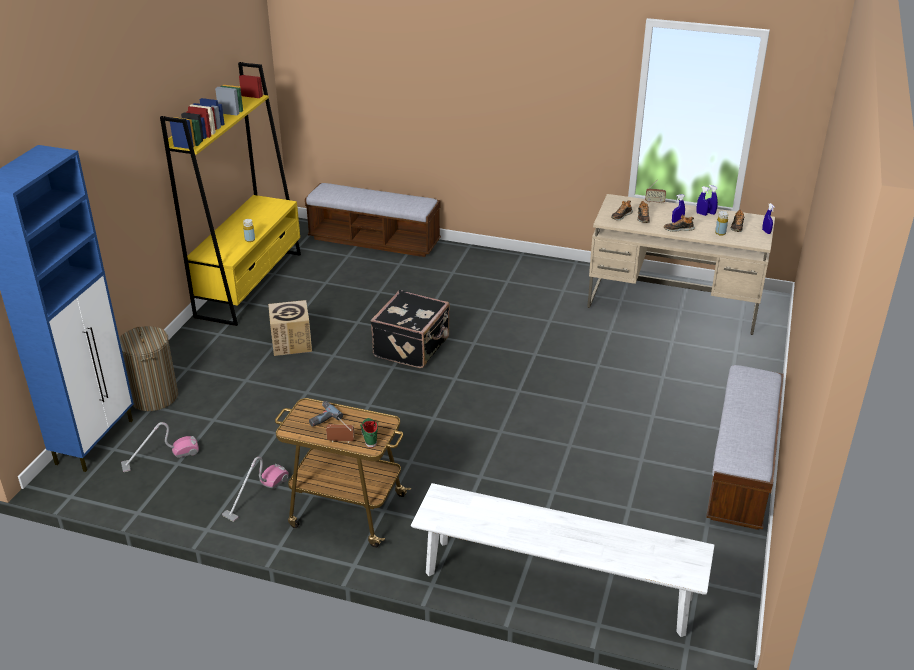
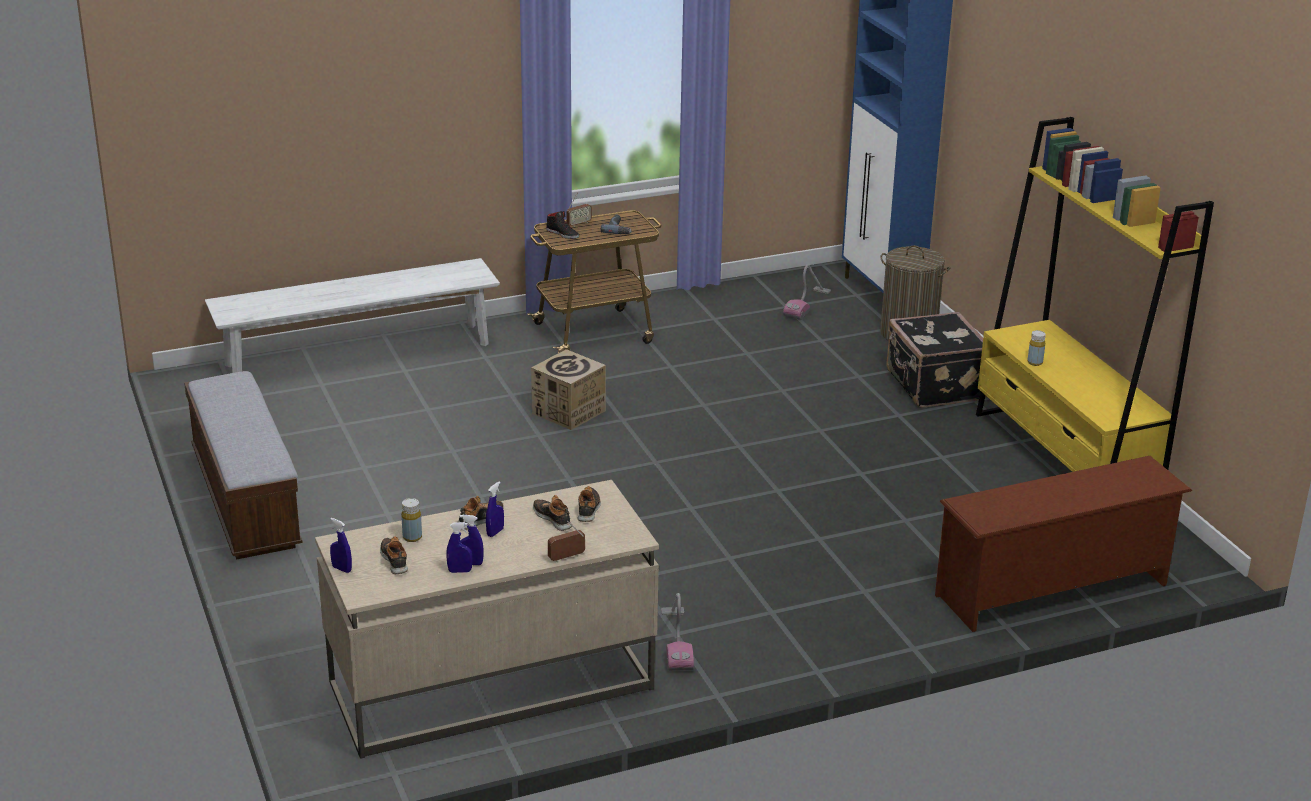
camera: 140 degrees right, 5 degrees down
(256, 496) = (684, 314): vacuum cleaner -> vacuum cleaner (676, 640)
(291, 343) = (885, 423): cardboard box -> cardboard box (568, 412)
(369, 434) = (563, 234): green shoe -> black shoe
(374, 241) = (1053, 591): bench -> brown shoe rack
(413, 347) = (751, 473): black suitcase -> black suitcase (933, 386)

